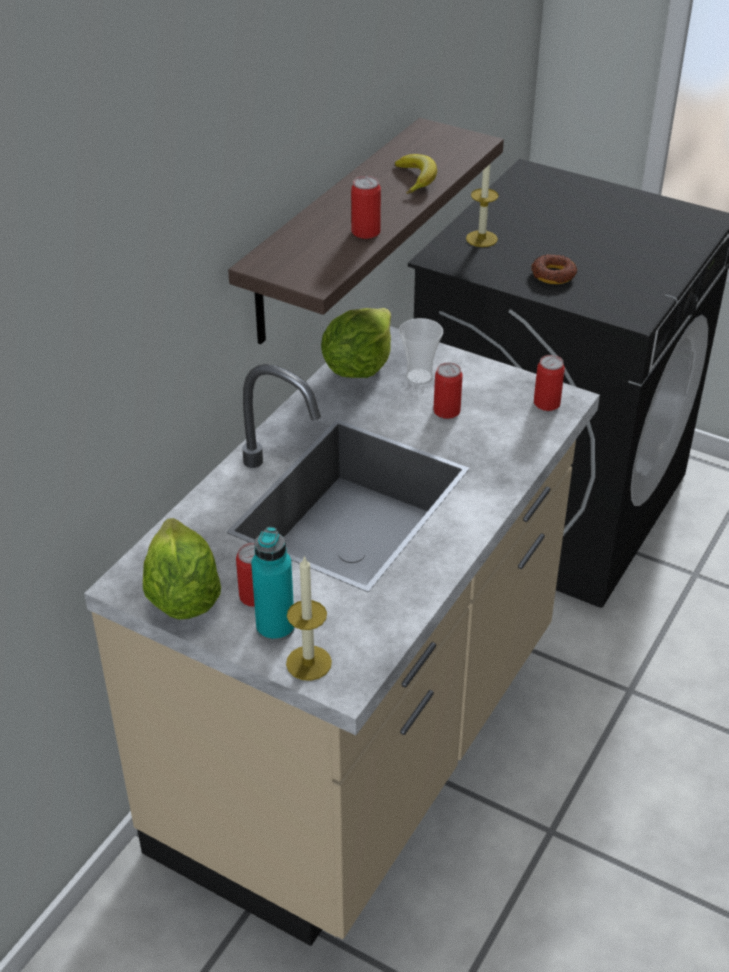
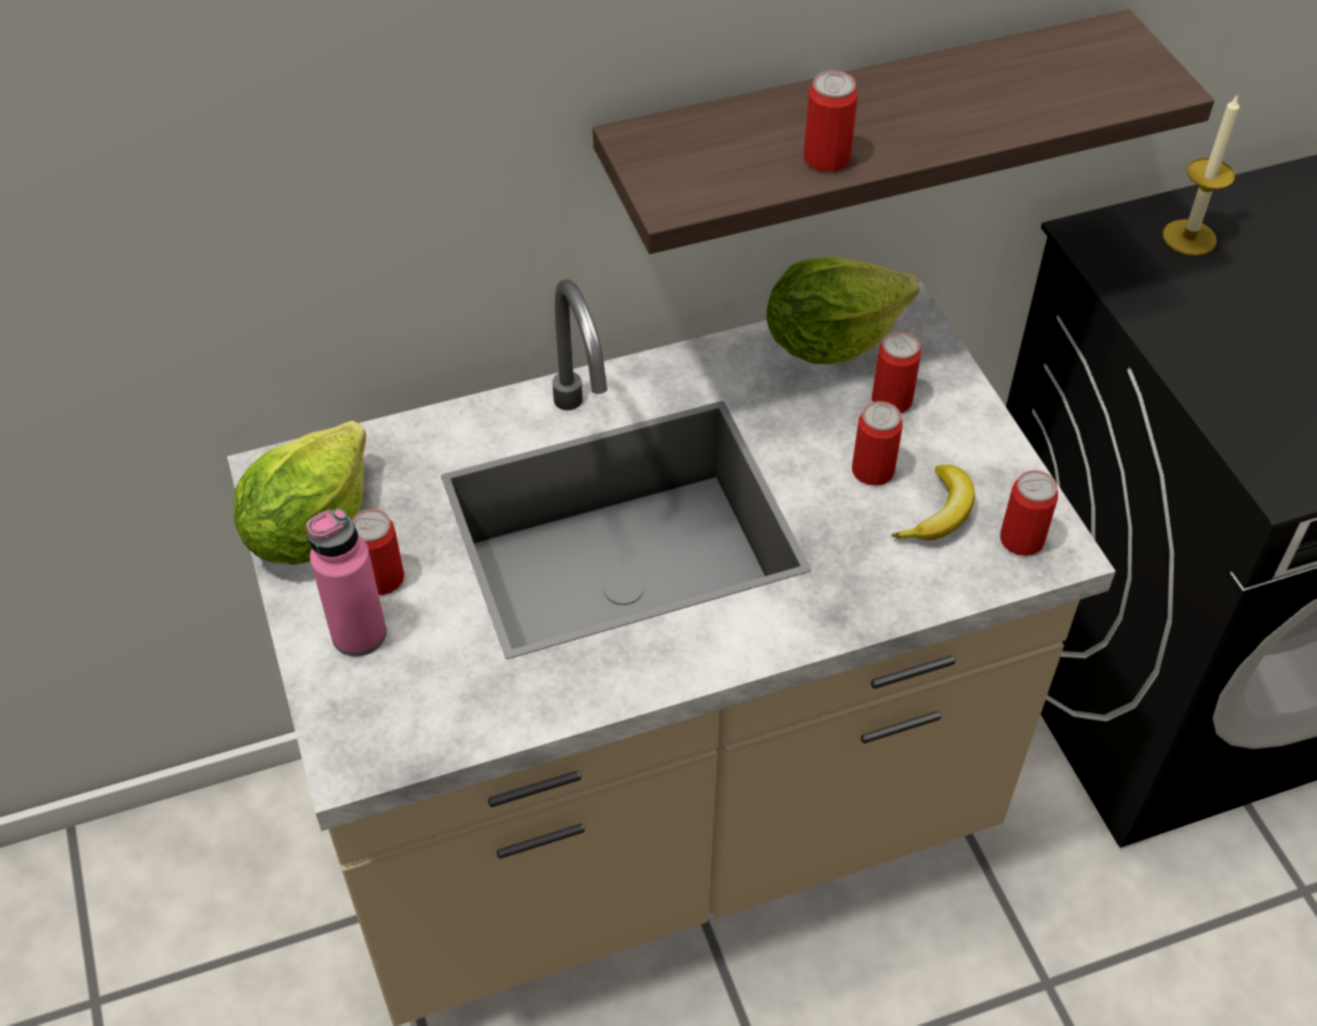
camera: 40 degrees right, 10 degrees up
(275, 628) = (359, 634): turquoise bottle -> pink bottle
(308, 663) = (344, 704): candle -> none
(416, 179) = (998, 108): banana -> banana (939, 513)
(419, 377) = (892, 400): cup -> can
(553, 275) = (1233, 348): donut -> none

